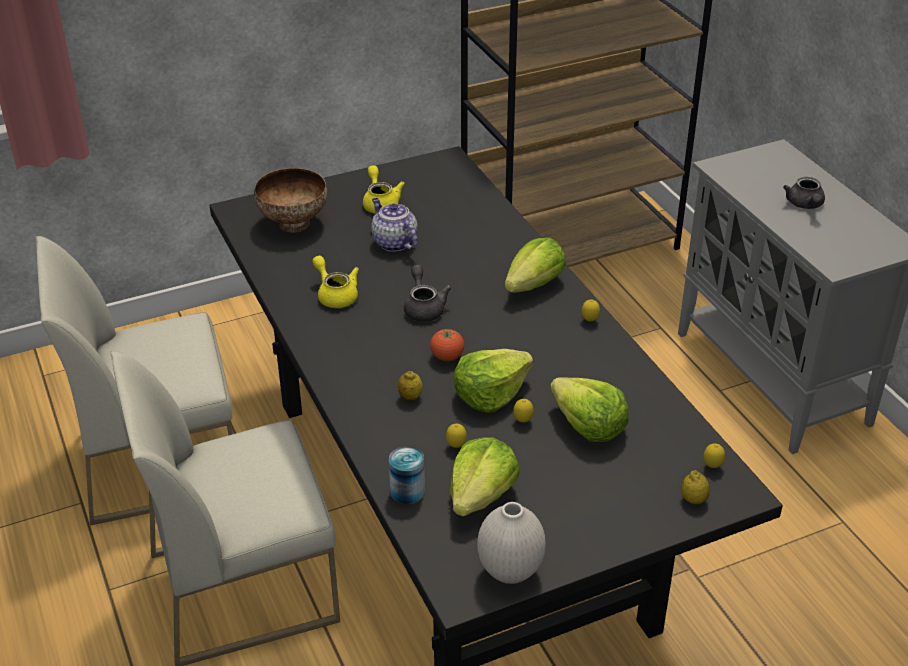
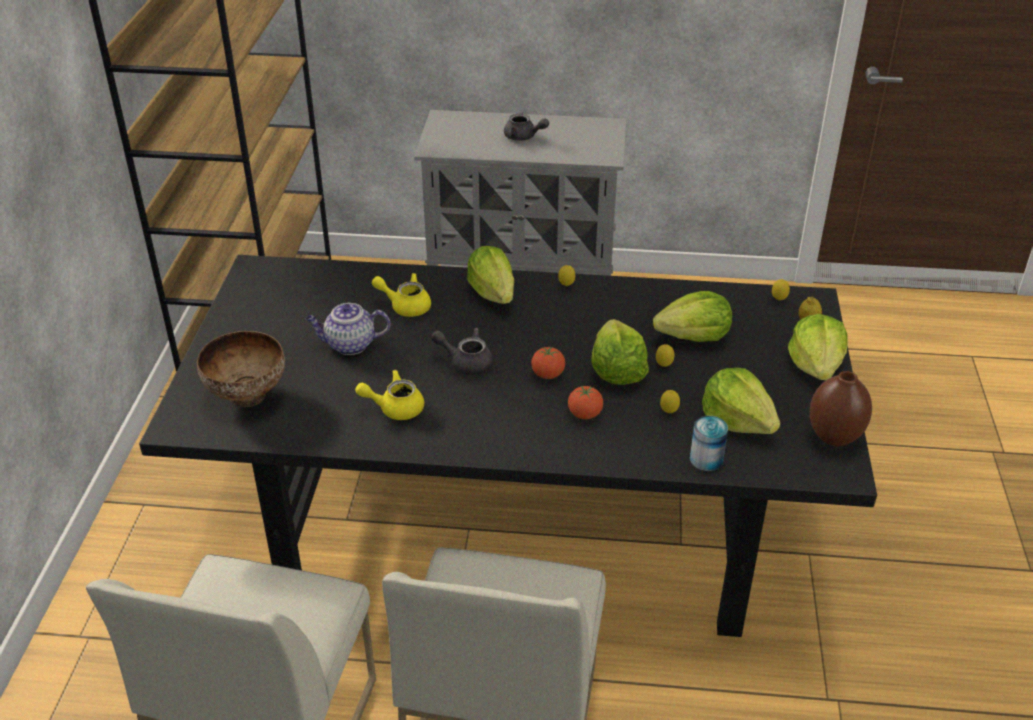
camera: 60 degrees left, 0 degrees up
(380, 203) = (276, 330): yellow teapot -> yellow teapot (405, 306)
(410, 397) = (585, 414): lemon -> tomato
(509, 572) = (833, 438): white vase -> brown vase
(621, 527) = (816, 365): none -> lettuce

